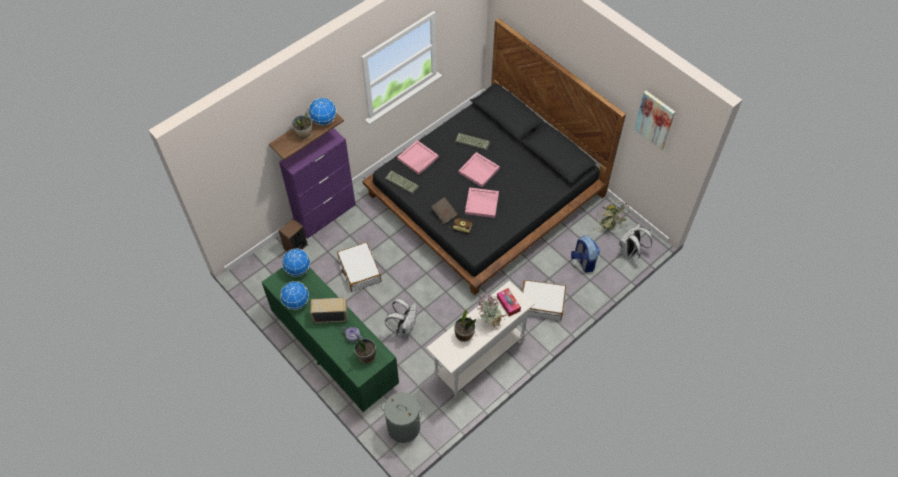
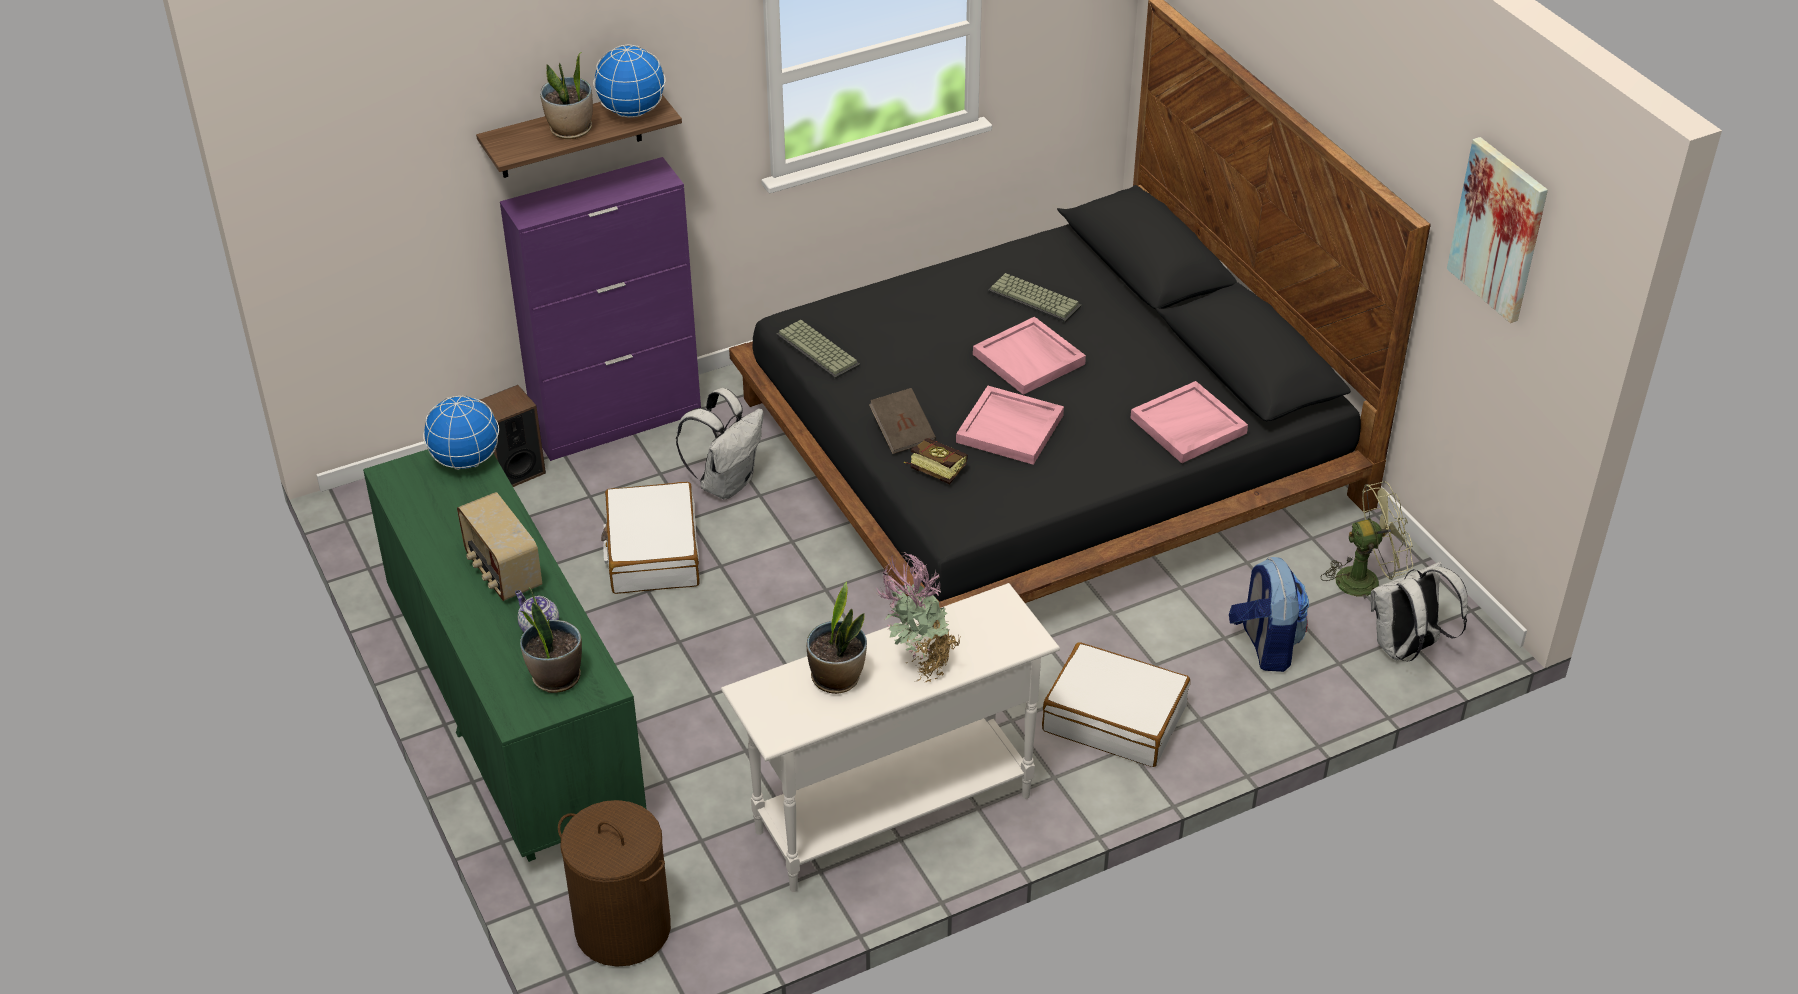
camera: 15 degrees right, 15 degrees down
(296, 302) = (429, 527): globe -> none
(330, 316) = (502, 572): radio -> radio turned 135 degrees counterclockwise
(403, 427) = (622, 928): grey laundry basket -> brown laundry basket
(404, 328) = (717, 701): white backpack -> white backpack (726, 483)
(418, 158) = (879, 308): pink tray -> pink tray (1188, 426)
(508, 304) = (985, 634): tissue box -> none
(610, 226) = (1366, 579): green fan -> green fan turned 105 degrees counterclockwise

